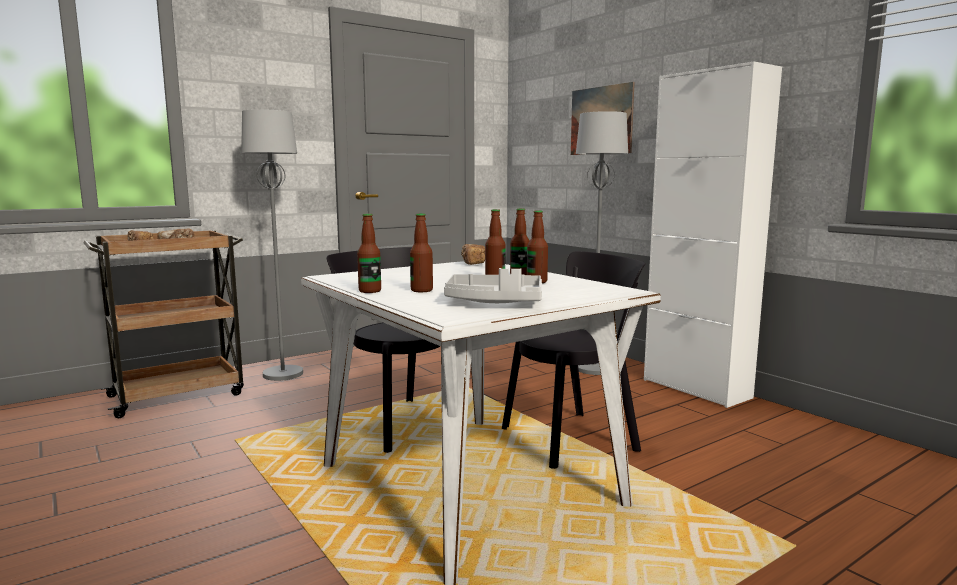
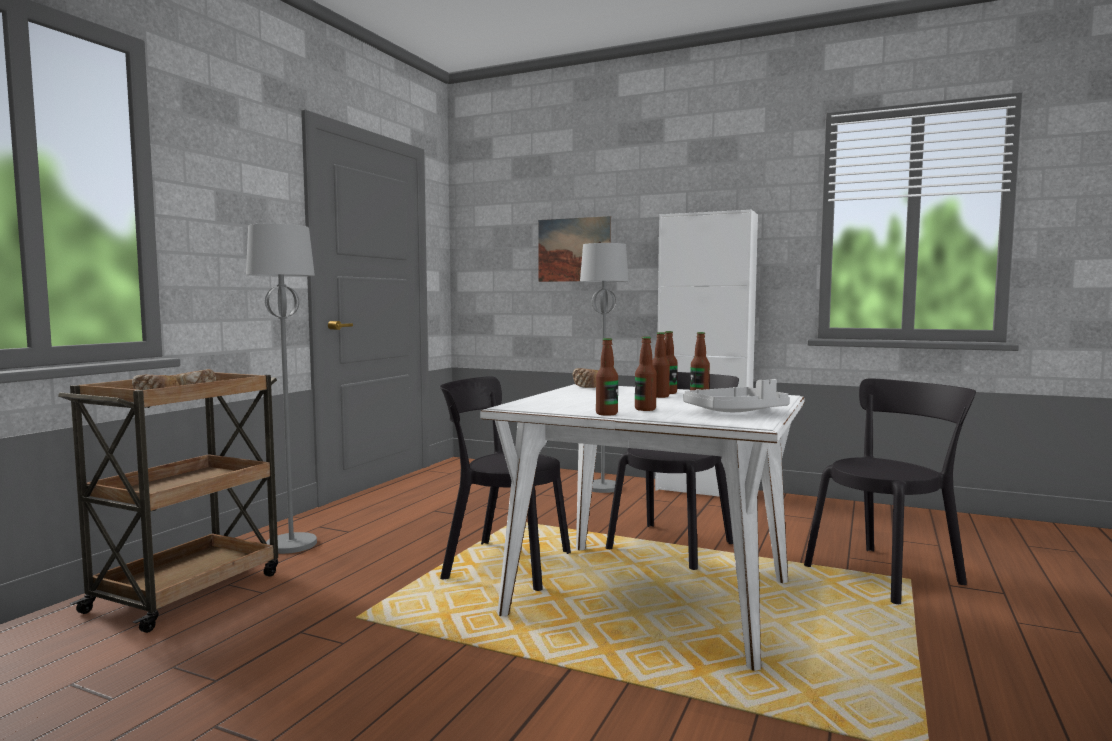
camera: 30 degrees left, 5 degrees down
(776, 530) = (887, 573): none -> black chair

